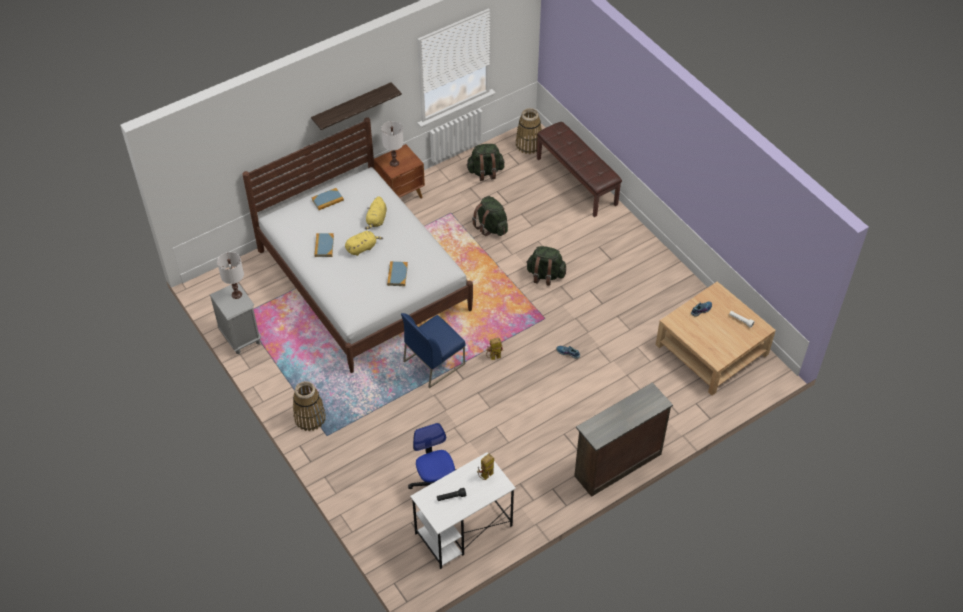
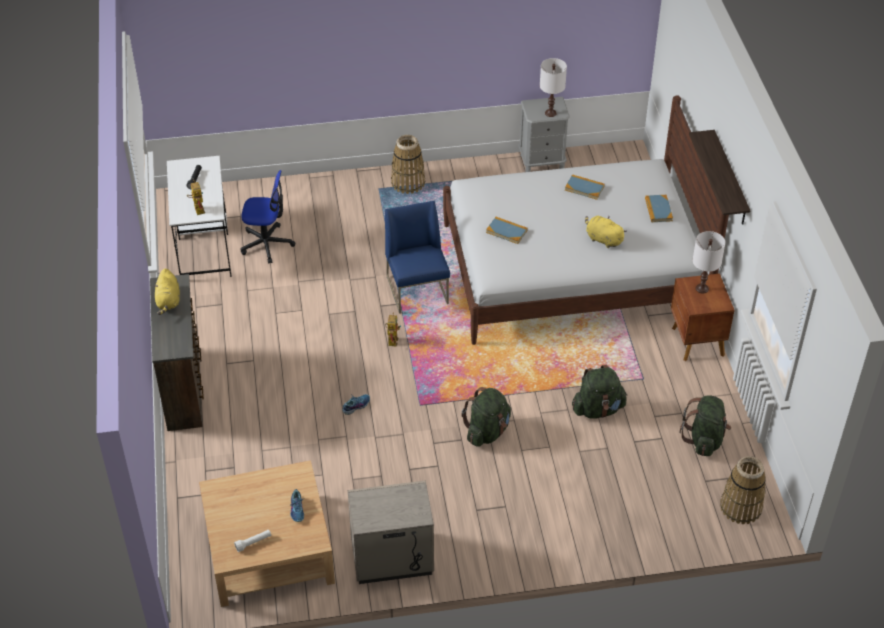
camera: 115 degrees right, 5 degrees down
(362, 248) = (564, 216): yellow plush toy -> yellow plush toy (168, 301)
(577, 181) = (640, 533): brown bench -> none
(674, 285) = (392, 559): none -> beige nightstand

